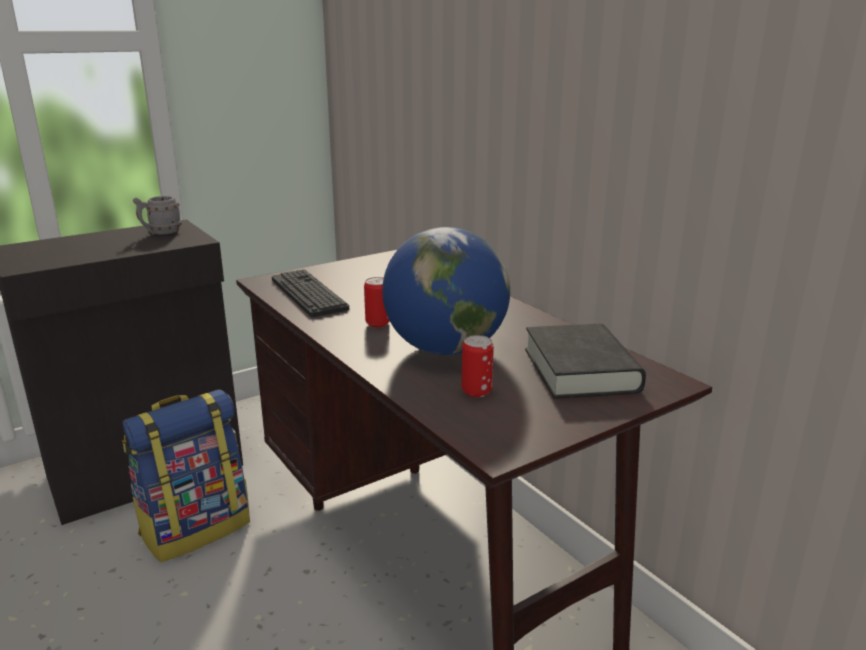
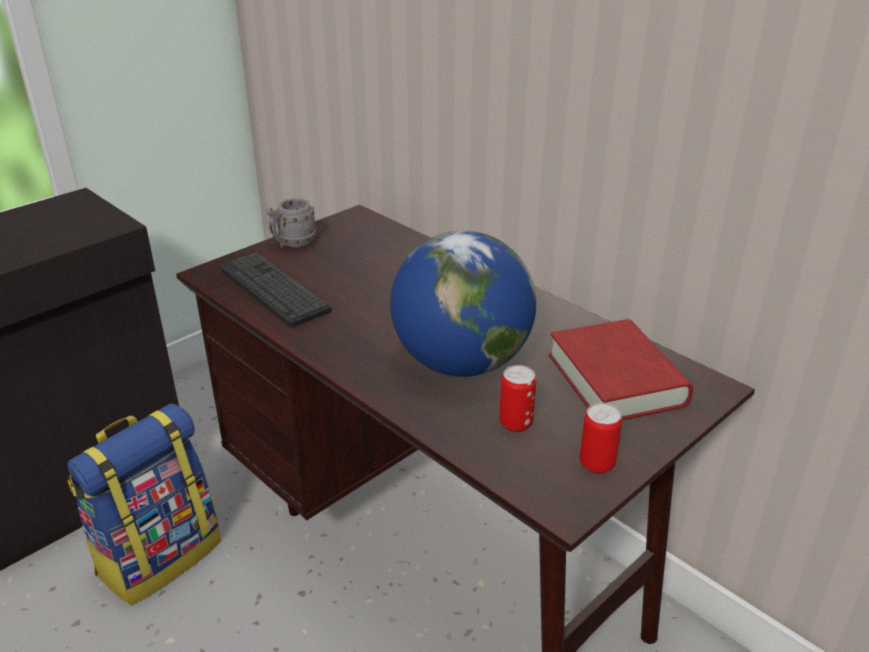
camera: 10 degrees left, 10 degrees up
(160, 233) = (63, 215): grey mug -> grey mug (292, 244)
(377, 323) = (372, 330): can -> can (596, 464)
(580, 370) = (616, 380): black book -> red book

